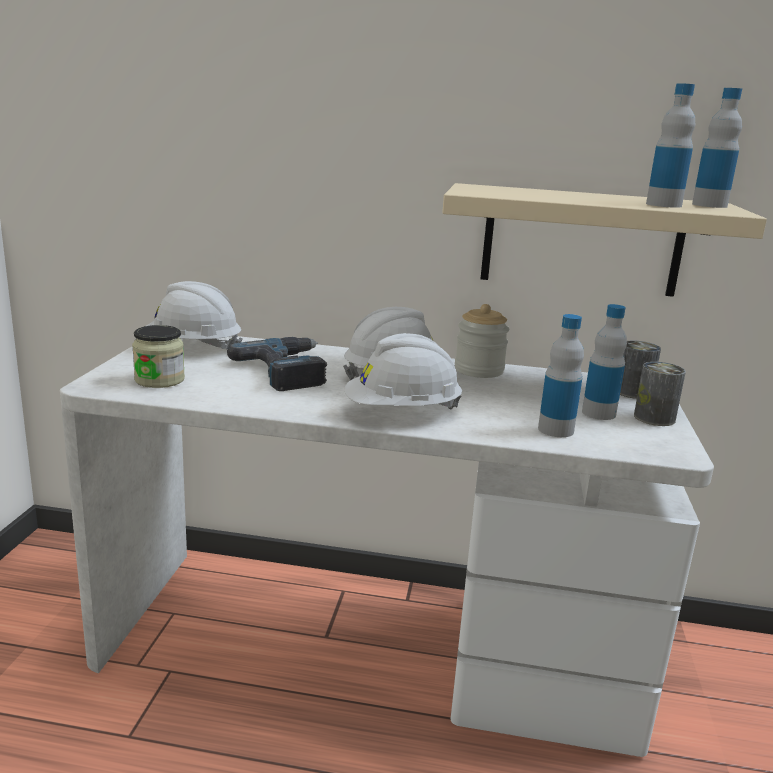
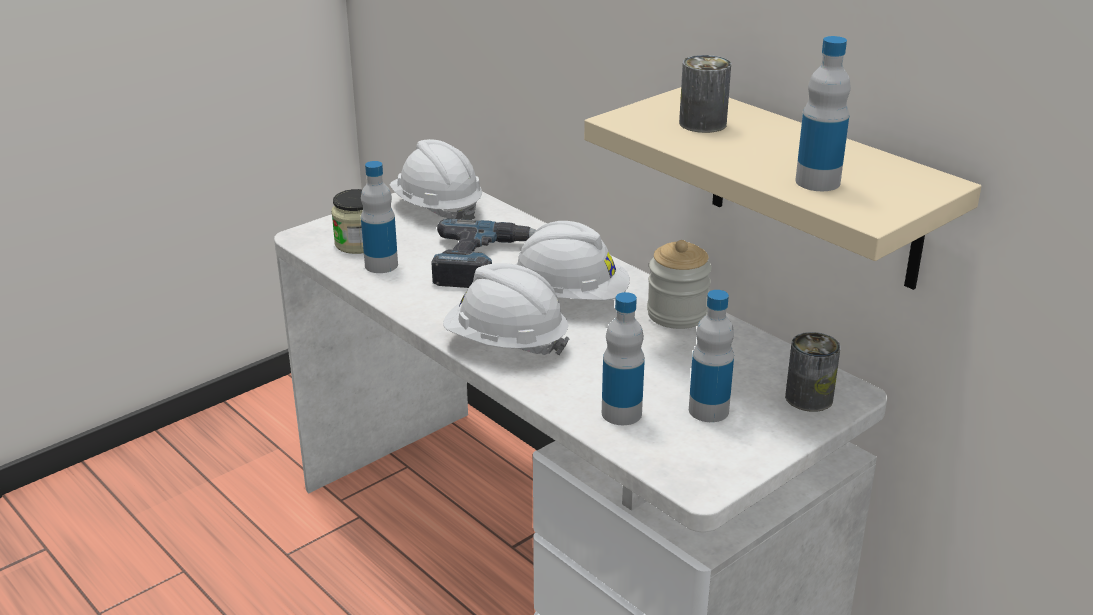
camera: 40 degrees right, 10 degrees up
(654, 418) = (763, 438): can -> can (702, 123)
(709, 205) = (899, 191): bottle -> bottle (381, 265)

